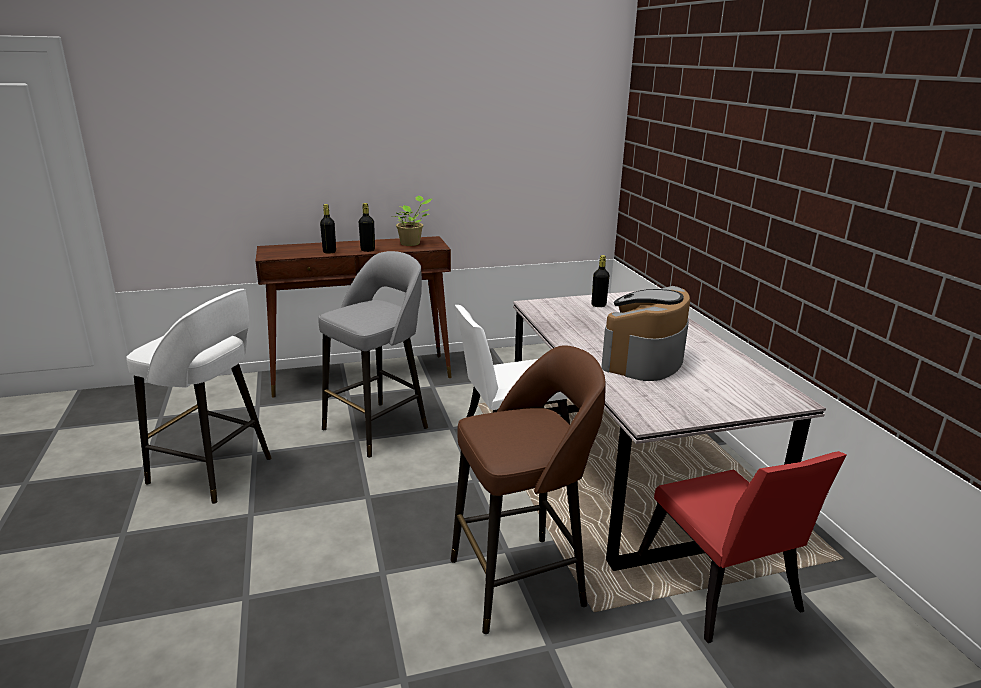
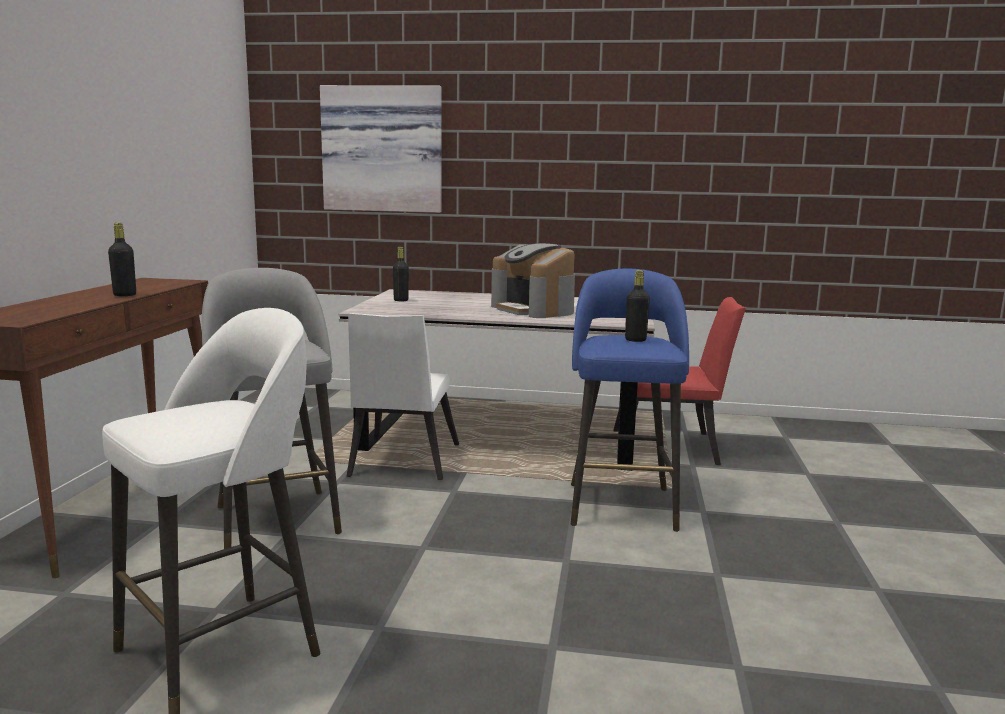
camera: 65 degrees left, 10 degrees down
(329, 252) = (84, 304): black bottle -> black bottle (635, 340)
(412, 243) = (145, 284): potted plant -> none
(521, 581) = (621, 504): brown stool -> blue stool
(689, 149) = (383, 149): none -> picture

